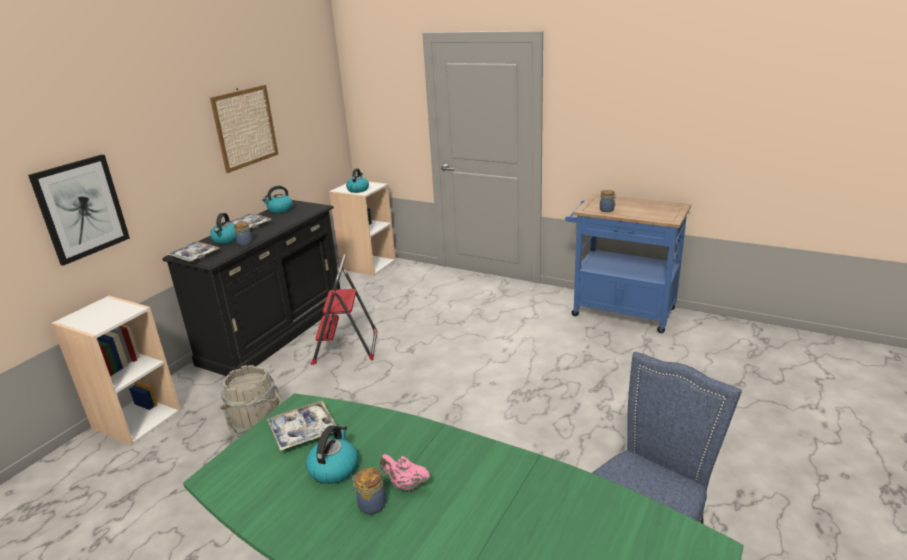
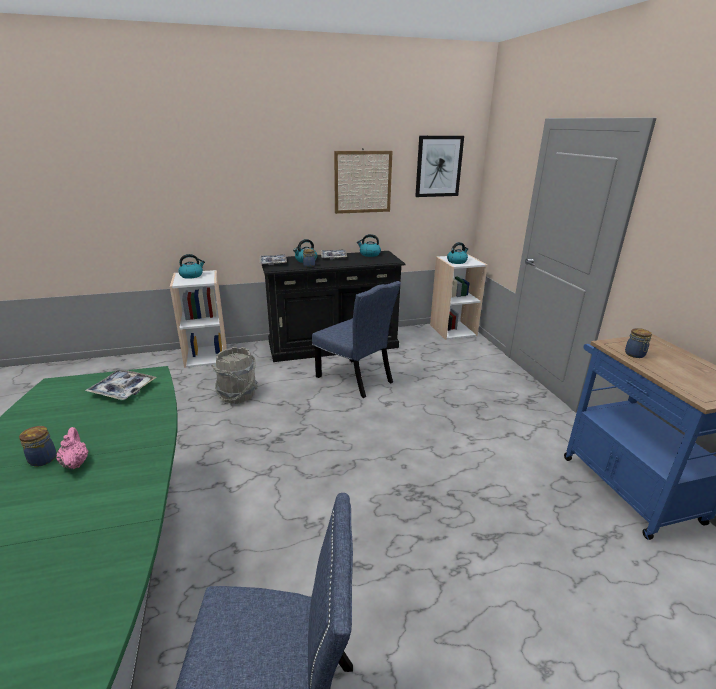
camera: 45 degrees right, 0 degrees up
(81, 208) = (211, 206): picture -> picture (438, 166)
(334, 468) = (83, 422): kettle -> kettle (192, 275)
(348, 347) = (354, 378): red step ladder -> blue chair

